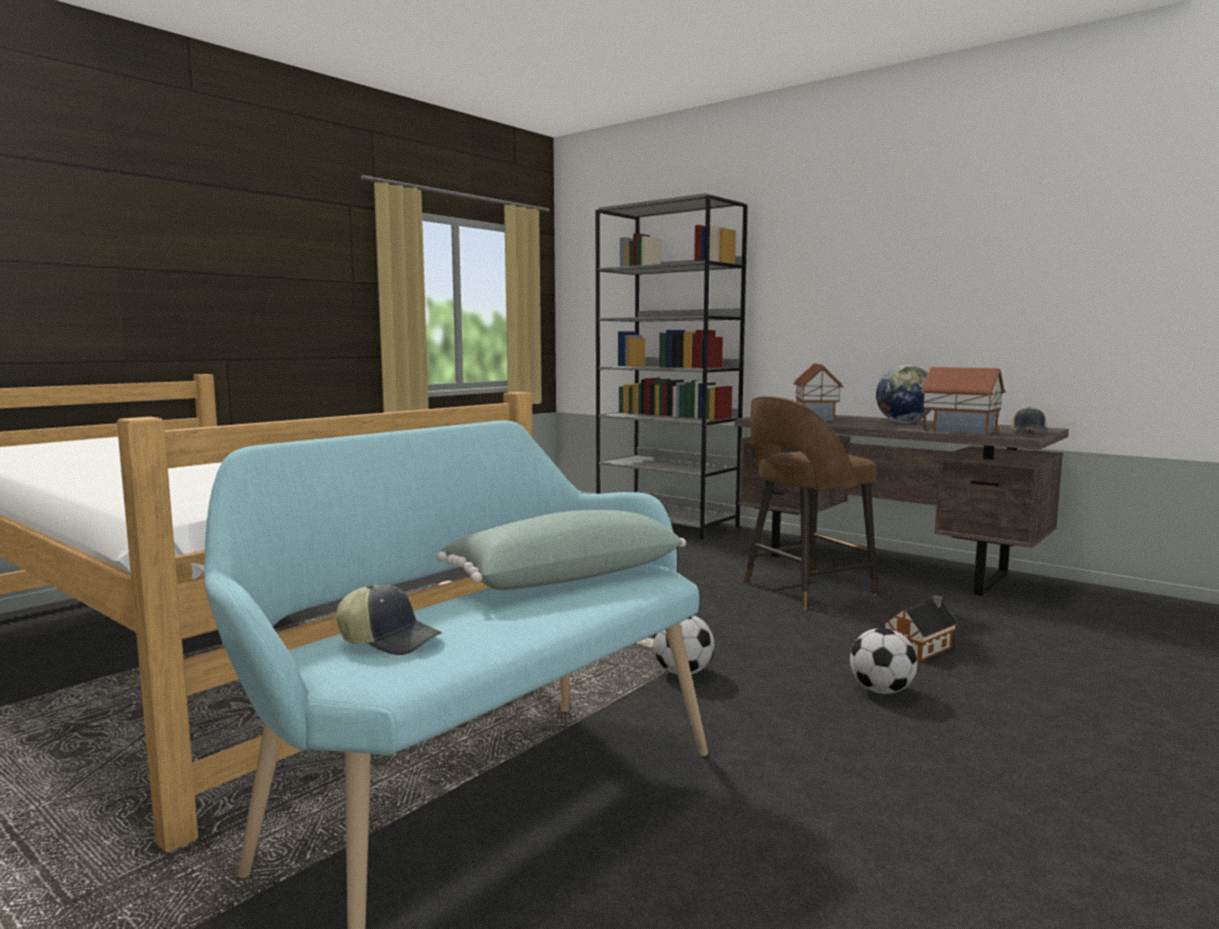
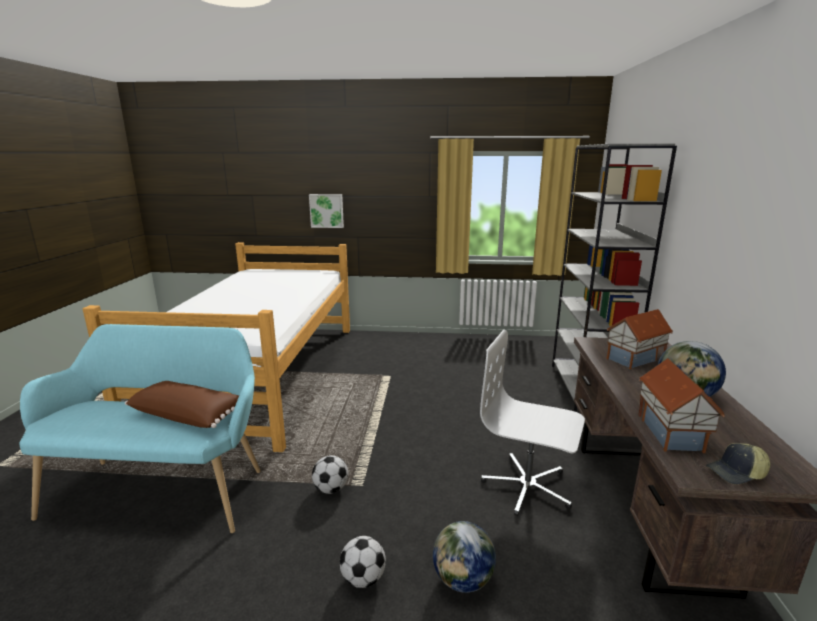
camera: 55 degrees right, 10 degrees up
(158, 302) = (326, 210): none -> picture
(390, 640) = (84, 414): cap -> none
(563, 577) = (189, 415): green pillow -> brown pillow
(805, 589) = (527, 487): brown stool -> white office chair
(921, 648) = (463, 580): toy house -> globe

